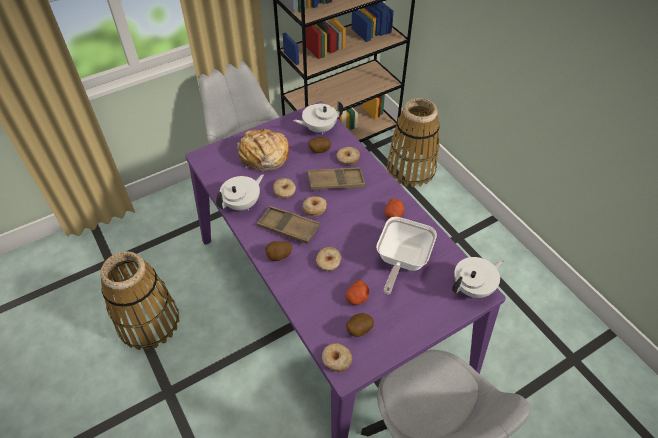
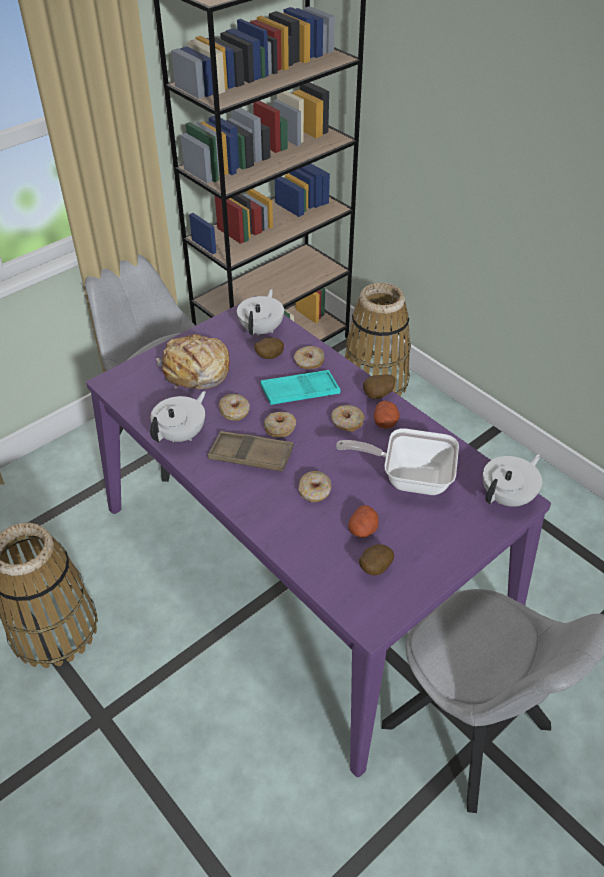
camera: 10 degrees left, 5 degrees down
(279, 257) = (247, 494): potato -> potato (378, 396)
(319, 128) = (262, 329): white teapot -> white teapot turned 135 degrees clockwise
(336, 182) = (300, 392): brown tray -> turquoise tray
(336, 360) = (354, 609): donut -> donut (347, 422)
(401, 261) = (409, 477): frying pan -> frying pan turned 90 degrees clockwise

